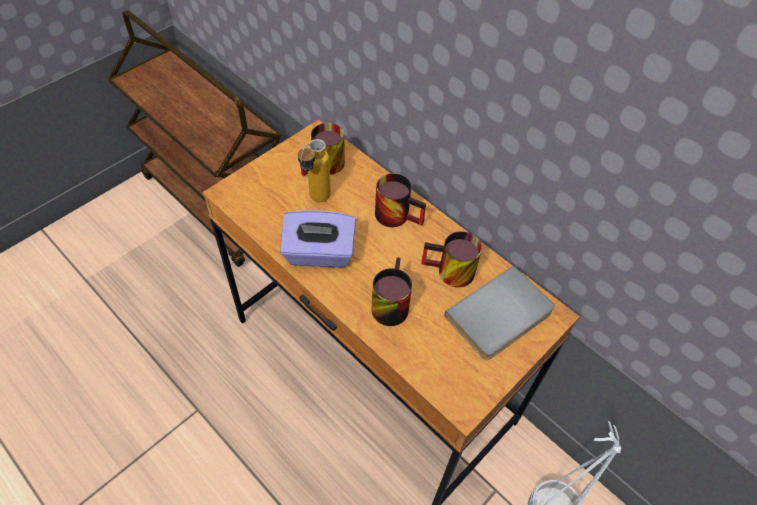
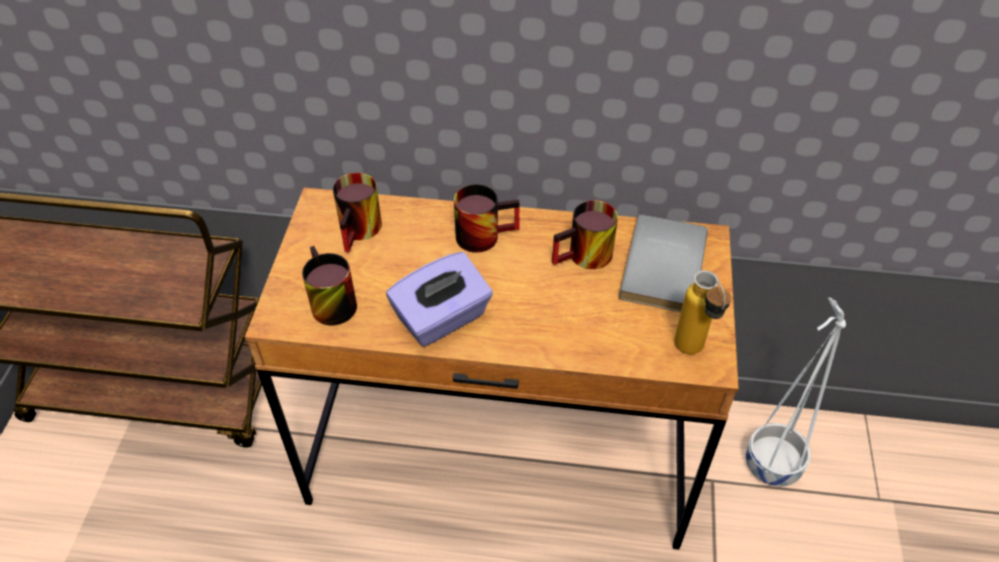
camera: 35 degrees left, 5 degrees down
(315, 201) = (386, 270): bottle -> bottle (693, 354)
(387, 303) = (556, 321): mug -> mug (327, 303)

